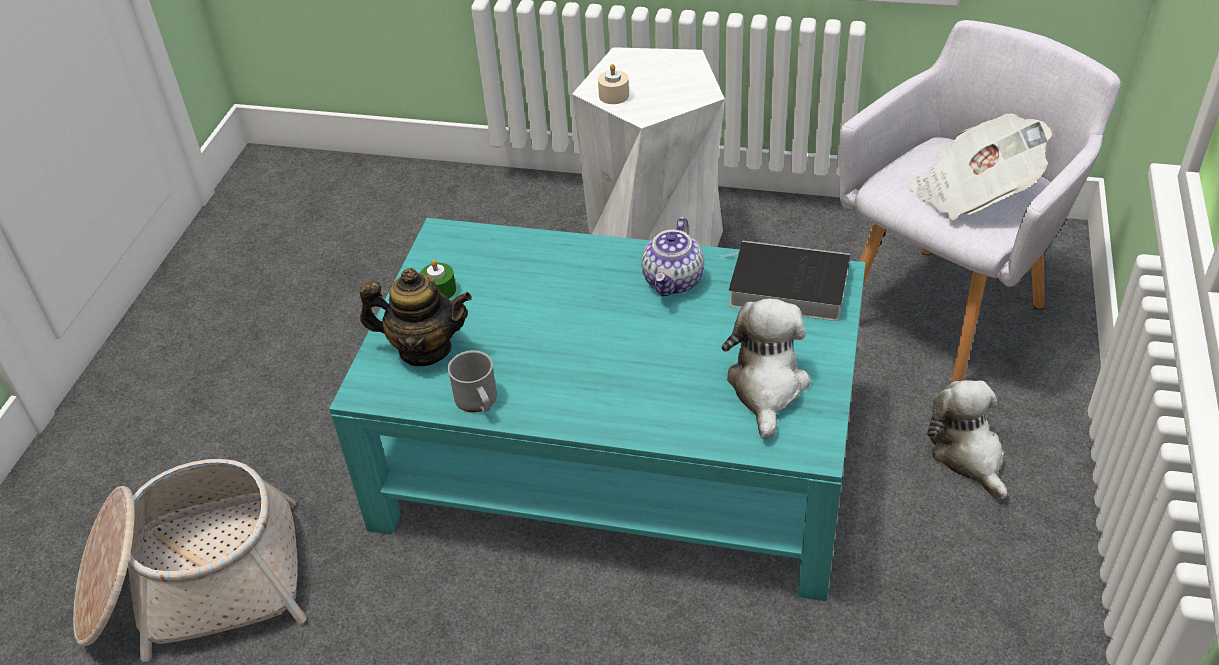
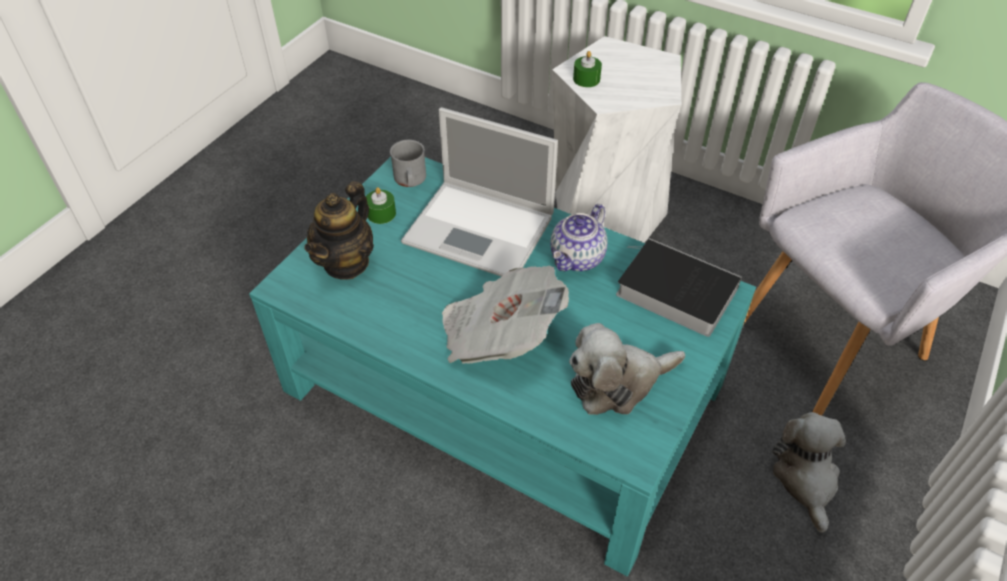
camera: 15 degrees right, 5 degrees up
(193, 584) = (140, 395): basket -> none
(424, 349) = (346, 262): teapot -> teapot turned 90 degrees clockwise
(478, 402) = (367, 323): grey mug -> grey mug (410, 180)
(558, 279) = (481, 230): none -> laptop
(614, 95) = (586, 79): beige candle -> green candle
(767, 387) = (617, 382): plush toy -> plush toy turned 135 degrees counterclockwise
(973, 193) = (883, 247): newspaper -> newspaper (499, 335)

